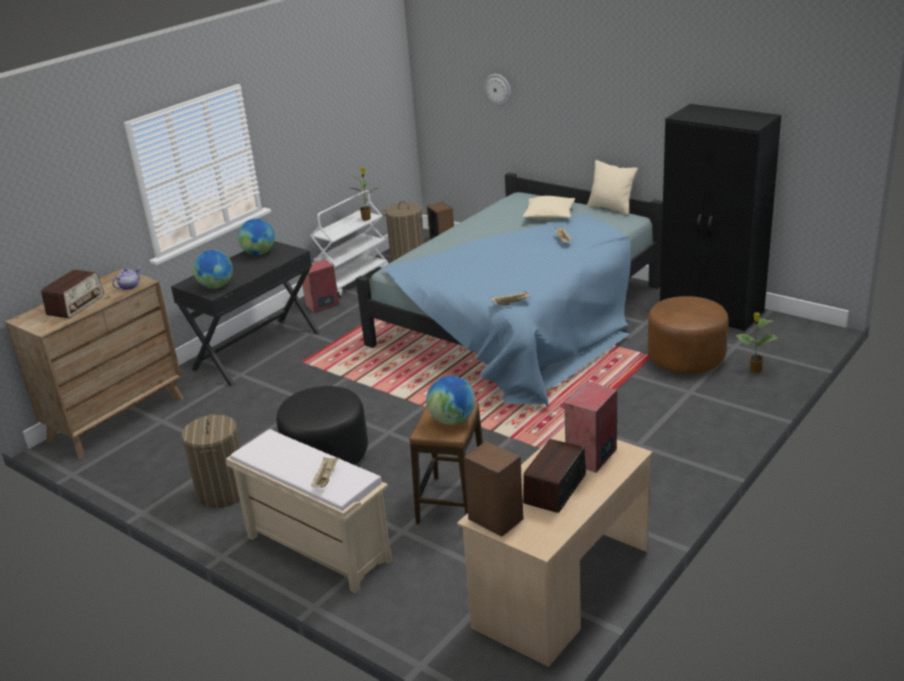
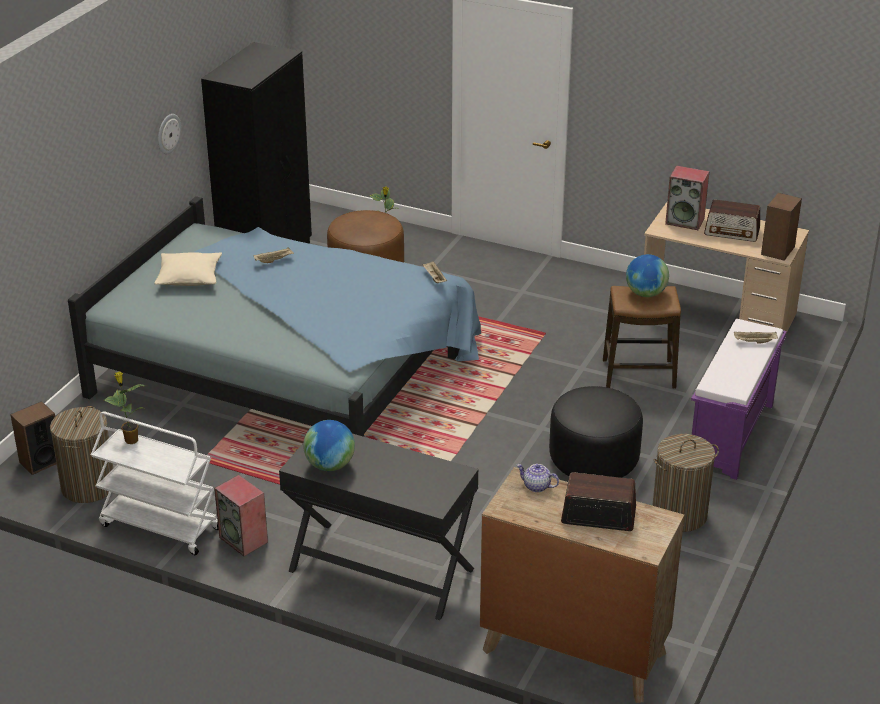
camera: 105 degrees left, 5 degrees up
(216, 286) = (439, 476): globe -> none
(316, 548) = (731, 436): beige bench -> purple bench
(498, 89) = (37, 204): wall clock -> wall clock (168, 133)
(611, 208) = (169, 242): beige pillow -> none

